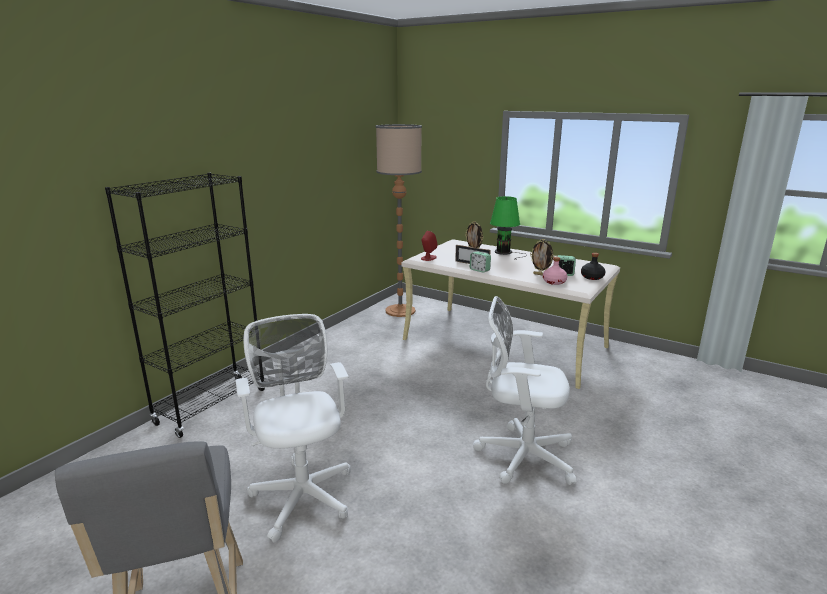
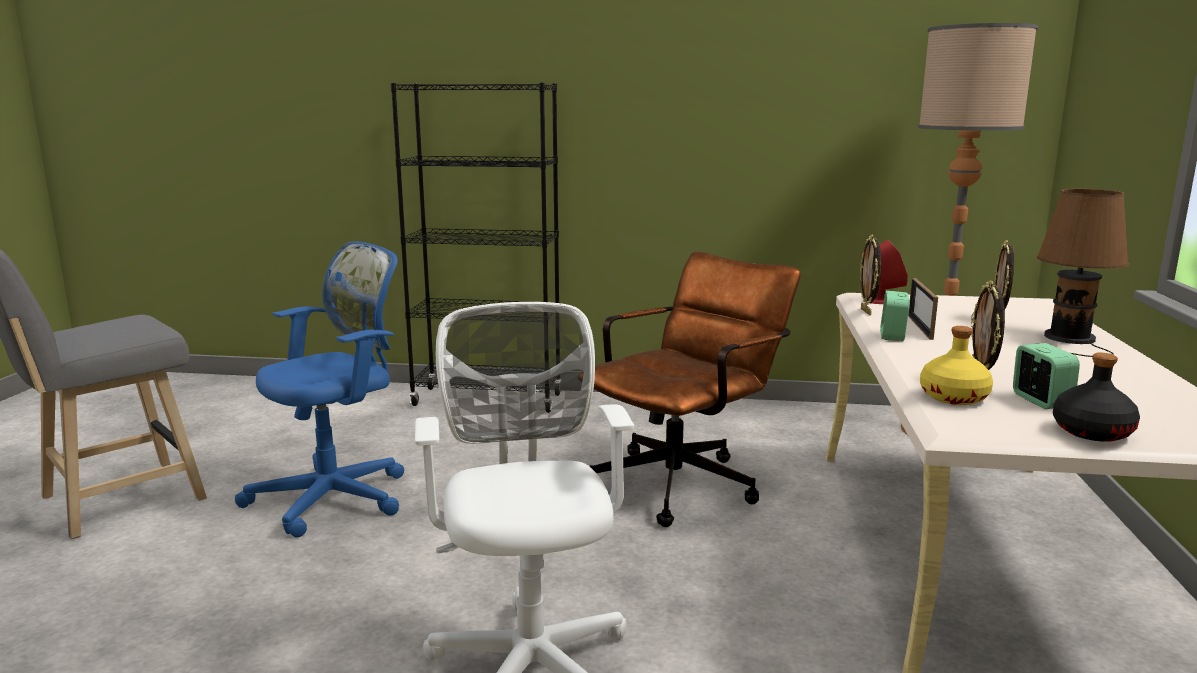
camera: 65 degrees right, 5 degrees down
(303, 493) = (337, 497): white office chair -> blue office chair
(393, 376) = (684, 481): none -> brown office chair
(442, 264) = (867, 311): none -> picture frame
(505, 252) = (1070, 339): green table lamp -> brown table lamp
(554, 282) = (954, 397): pink bottle -> yellow bottle

